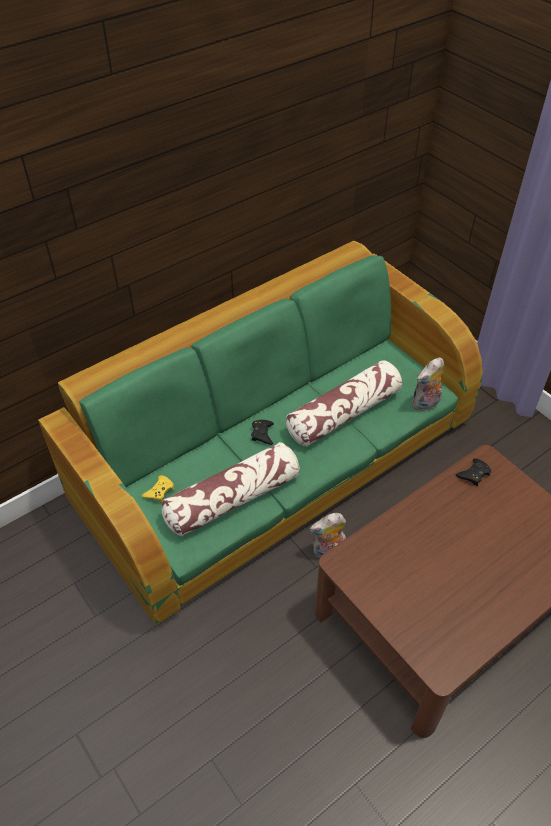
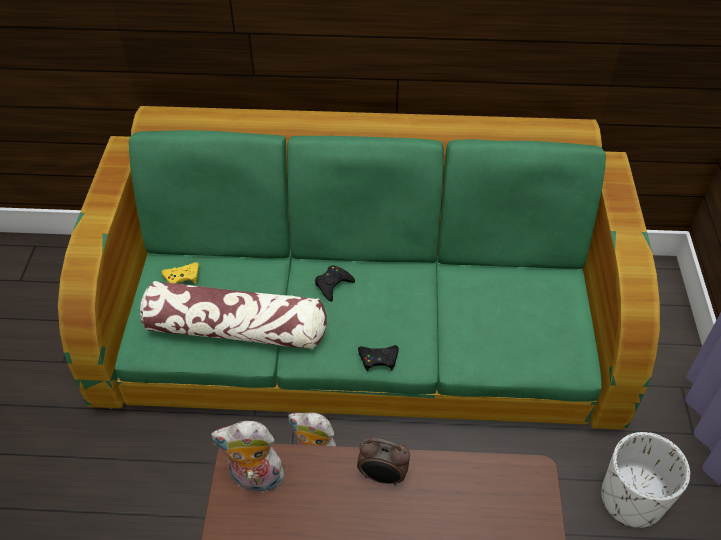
camera: 40 degrees right, 0 degrees up
(344, 413) = (441, 318): pillow -> none
(420, 512) = (382, 477): none -> alarm clock
(426, 404) = (548, 369): plush toy -> plush toy (255, 479)
(473, 474) = (495, 481): black game controller -> black game controller (378, 359)
(500, 453) = (631, 499): none -> white planter

